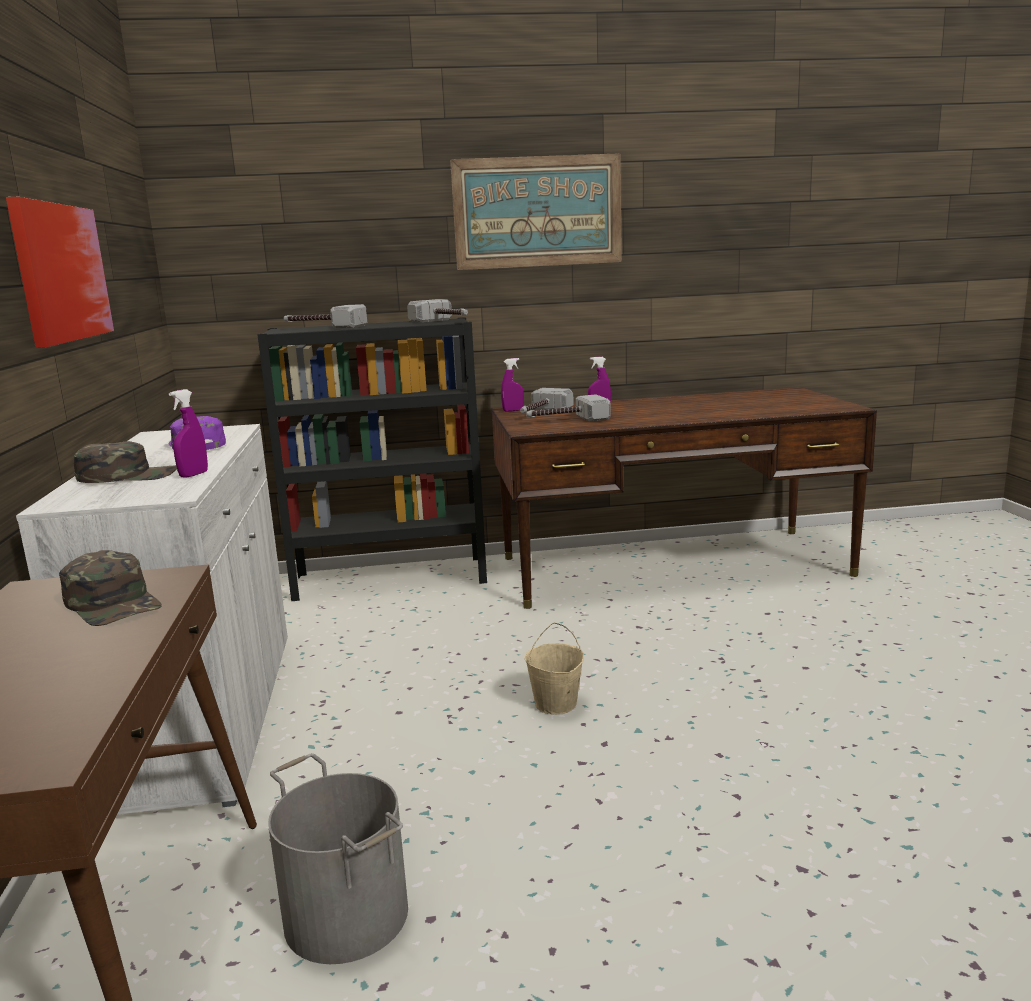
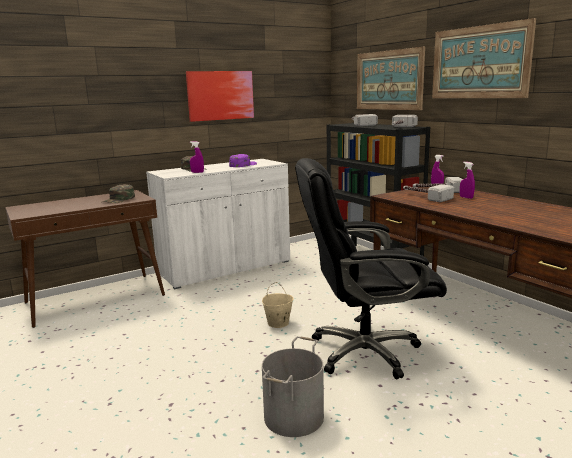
camera: 65 degrees right, 0 degrees up
(344, 241) = (388, 80): none -> picture
(345, 916) = (123, 321): grey bucket -> grey bucket (293, 416)
(706, 654) = (367, 351): none -> black office chair

